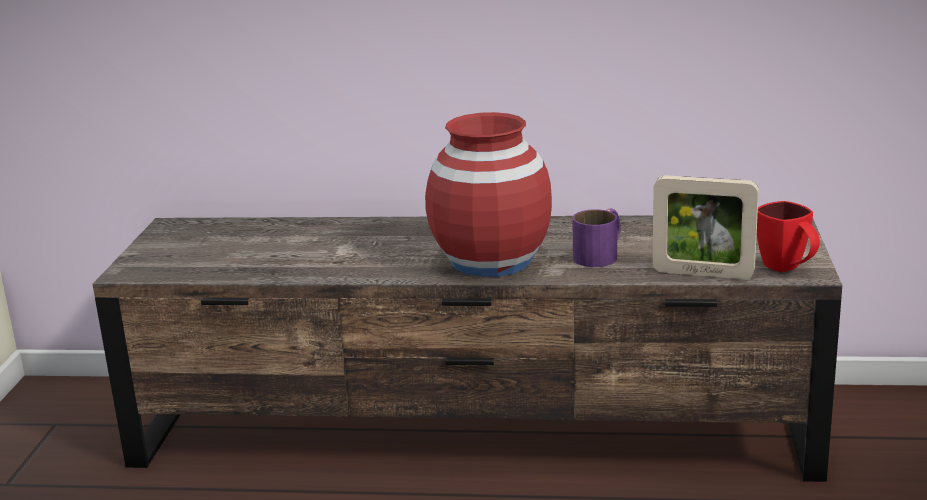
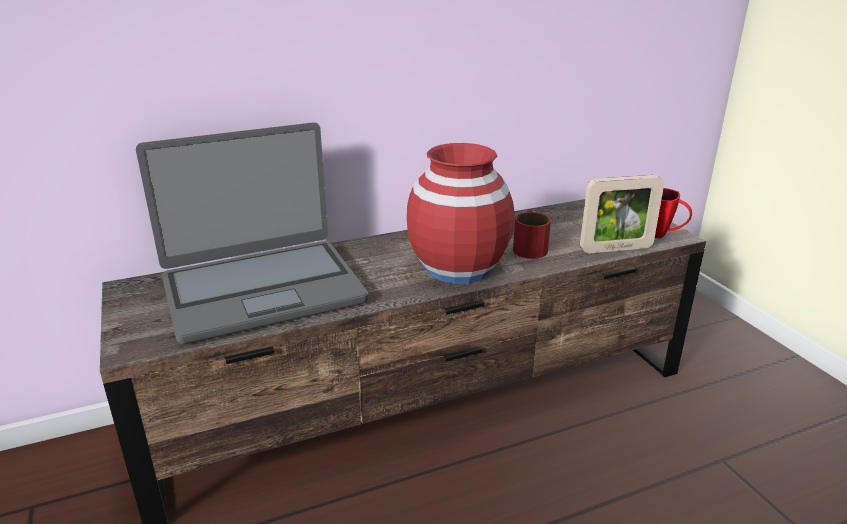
camera: 30 degrees left, 5 degrees up
(279, 247) = (262, 289): none -> laptop
(601, 254) = (530, 246): purple mug -> red mug

